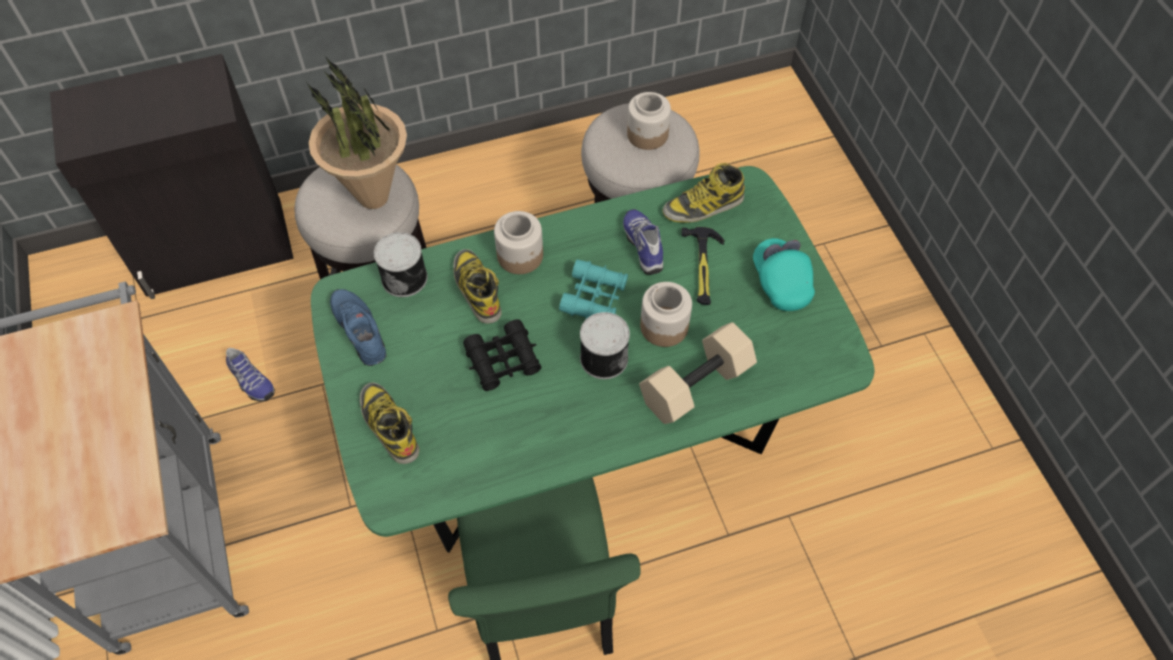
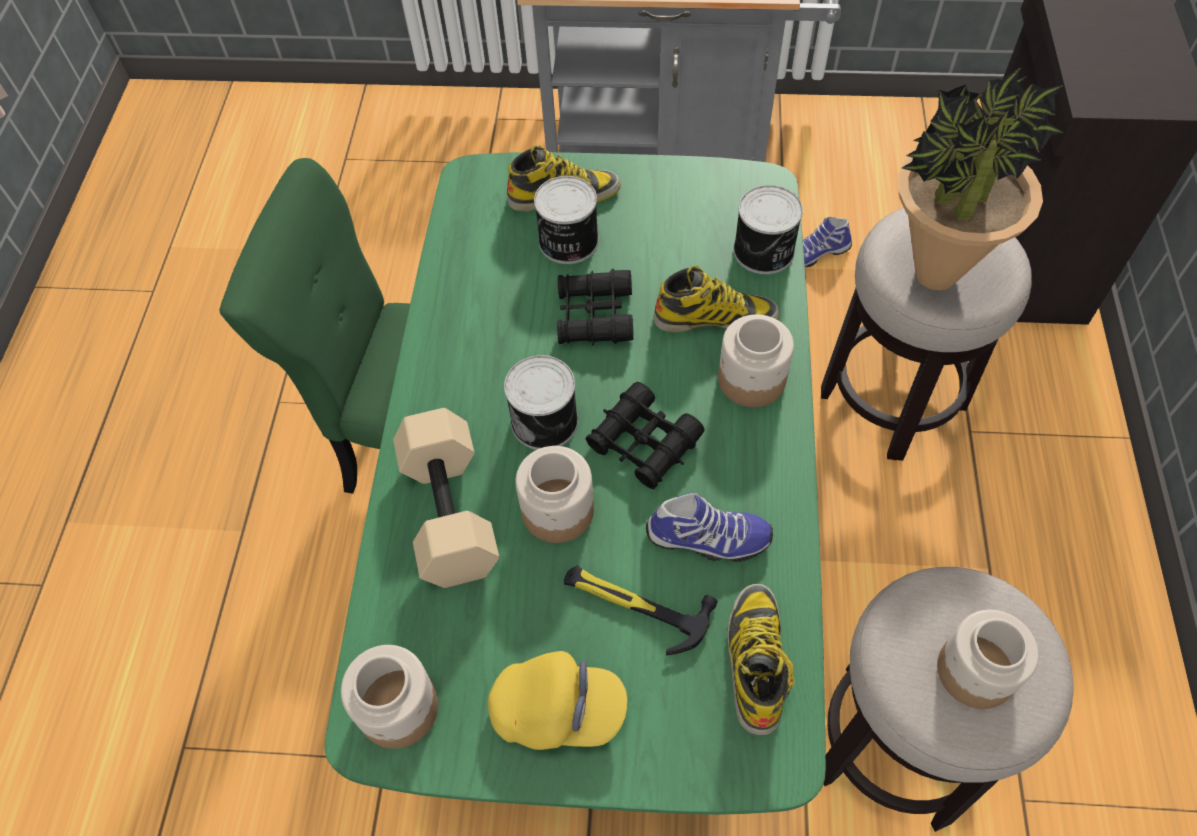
camera: 115 degrees right, 0 degrees up
(360, 330) = (703, 196): blue shoe -> none
(439, 404) = (567, 242): none -> can
(594, 298) = (644, 443): turquoise binoculars -> black binoculars
(781, 282) = (558, 711): turquoise cap -> yellow cap
(825, 357) = (399, 709): none -> jar

